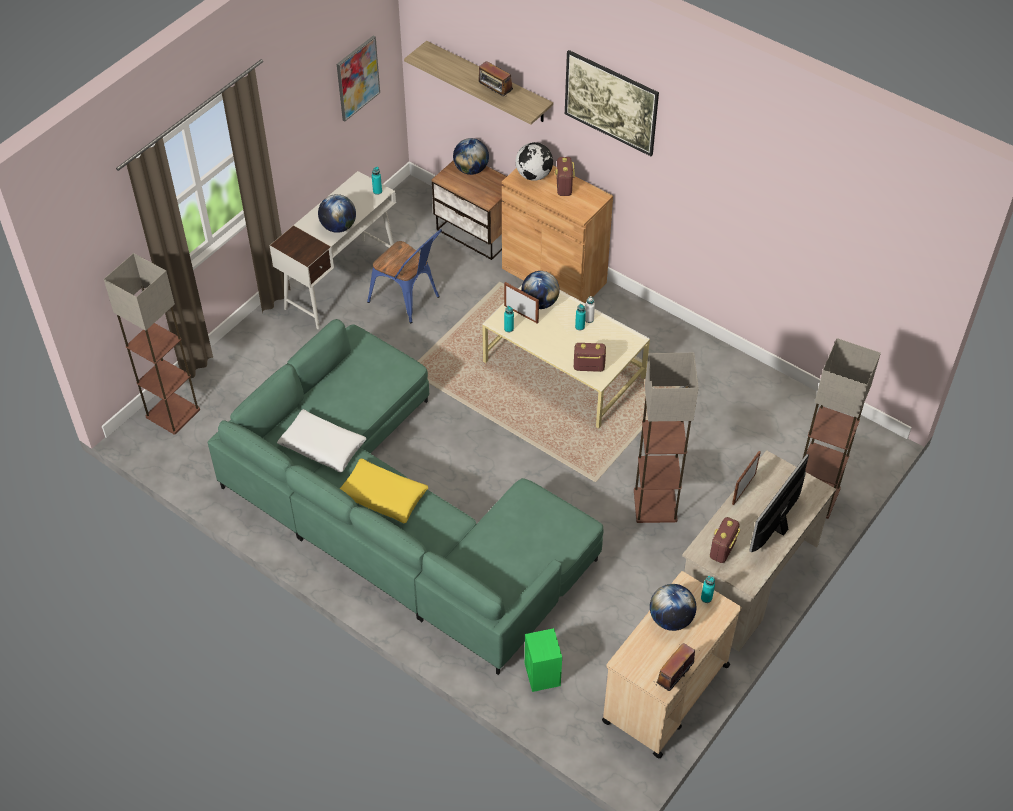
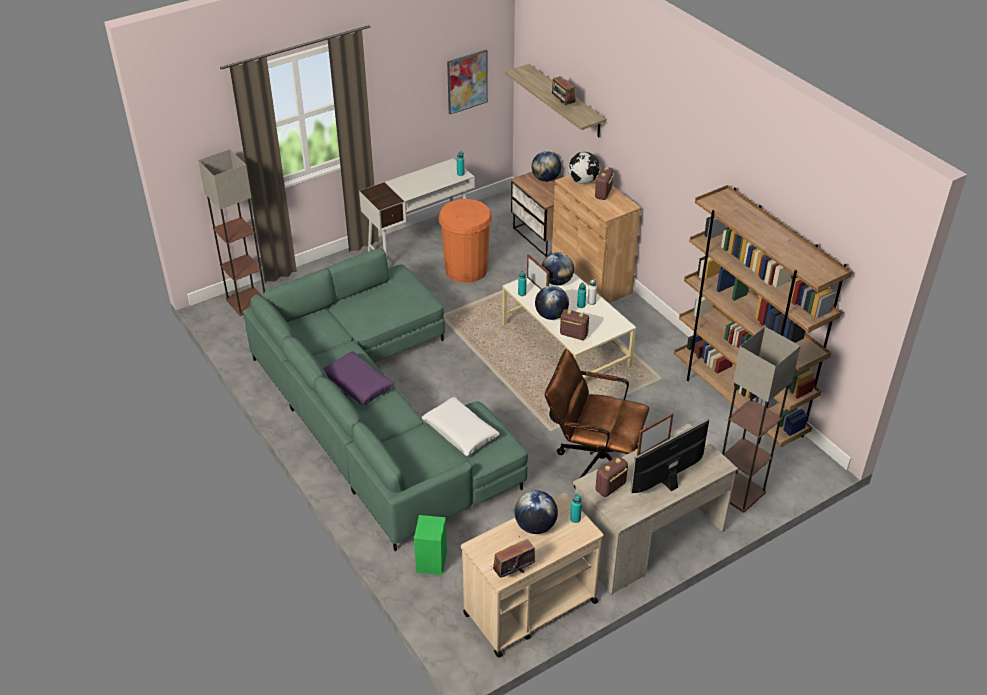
camera: 20 degrees right, 10 degrees down
(322, 446) = (331, 338): white pillow -> white pillow (460, 432)
(338, 227) = (417, 190): globe -> globe (551, 315)
(383, 496) = (358, 384): yellow pillow -> purple pillow
(409, 300) = (466, 269): blue chair -> orange trash can
(610, 118) = (643, 133): picture -> none
(654, 505) = (592, 461): floor lamp -> brown office chair
(772, 390) = (738, 403): none -> brown bookcase

